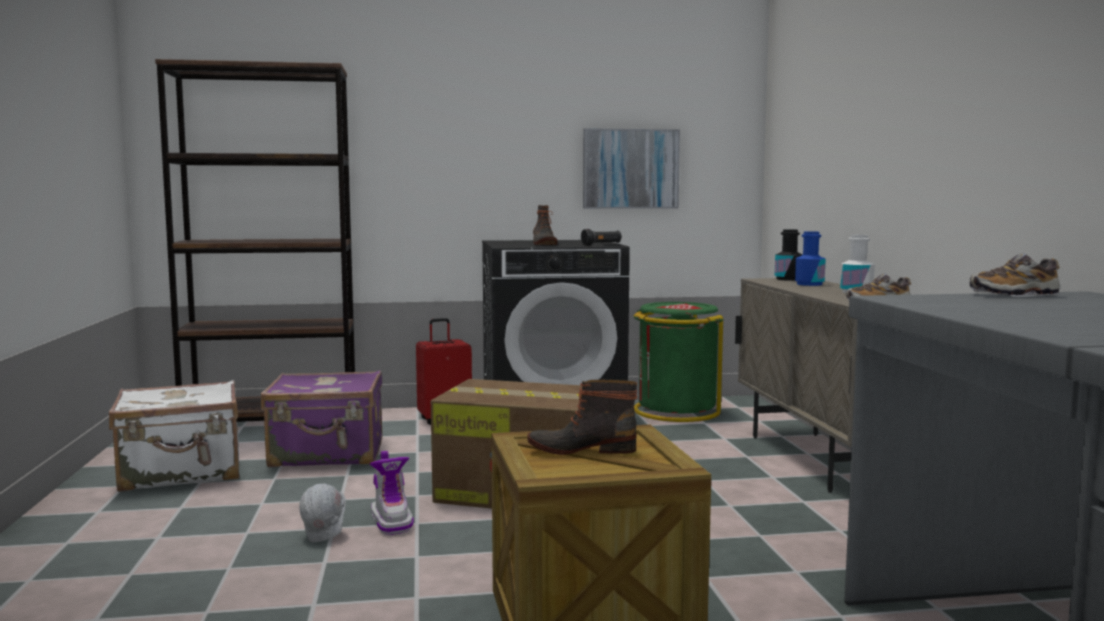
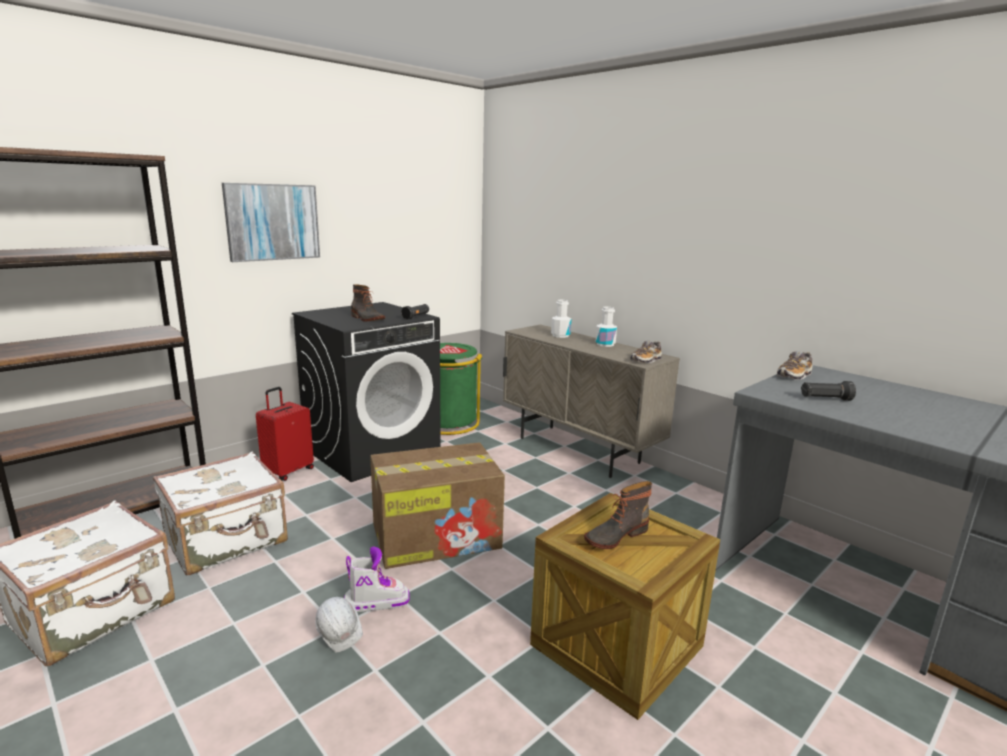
camera: 35 degrees left, 10 degrees up
(328, 454) = (227, 541): purple suitcase -> white suitcase
(392, 521) = (376, 601): boot -> boot turned 45 degrees counterclockwise
(630, 169) = (399, 243): picture -> picture (272, 222)
(788, 279) = (535, 329): black bottle -> none
(809, 284) = (560, 335): blue bottle -> white bottle
(986, 306) = (825, 399): none -> black flashlight

